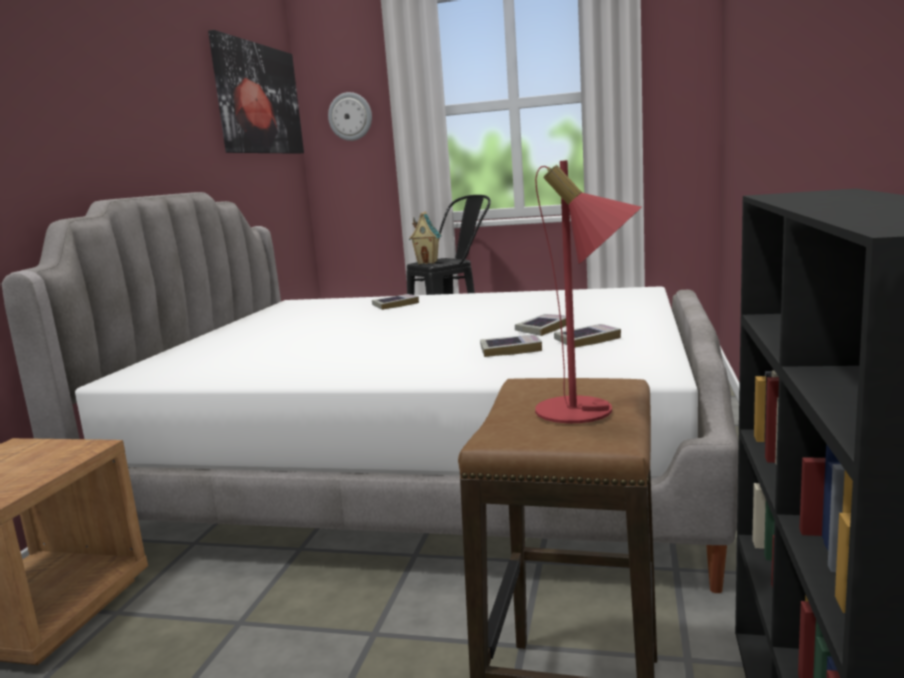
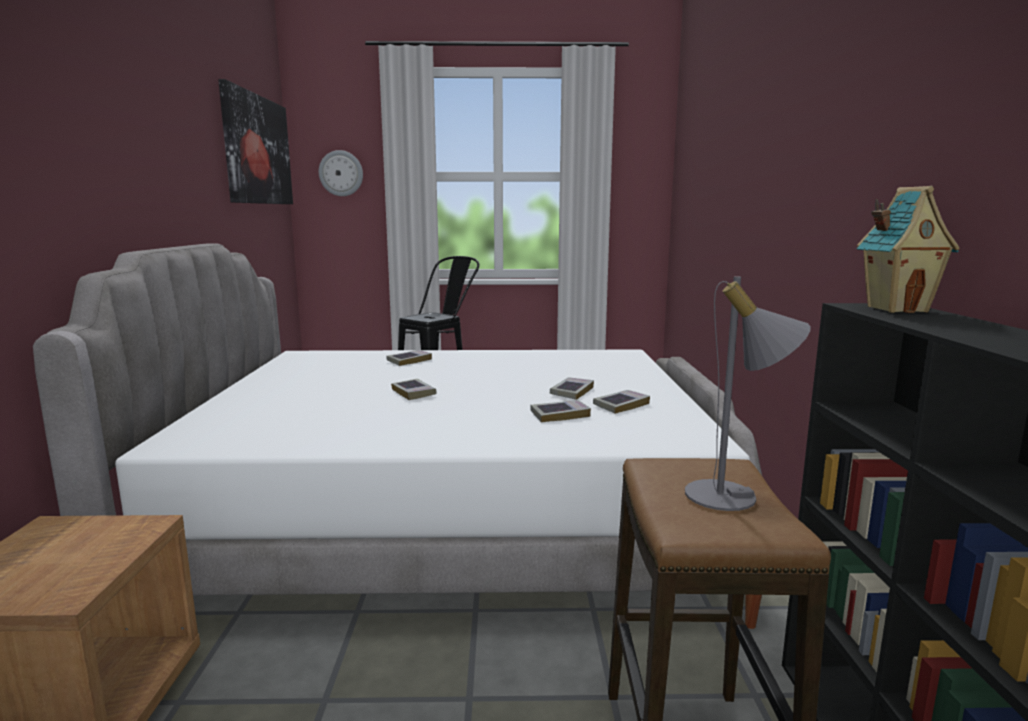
camera: 15 degrees left, 0 degrees up
(376, 333) = (413, 393): none -> book
(428, 262) = (420, 316): toy house -> toy house (896, 309)
(588, 412) = (735, 497): red table lamp -> grey table lamp

